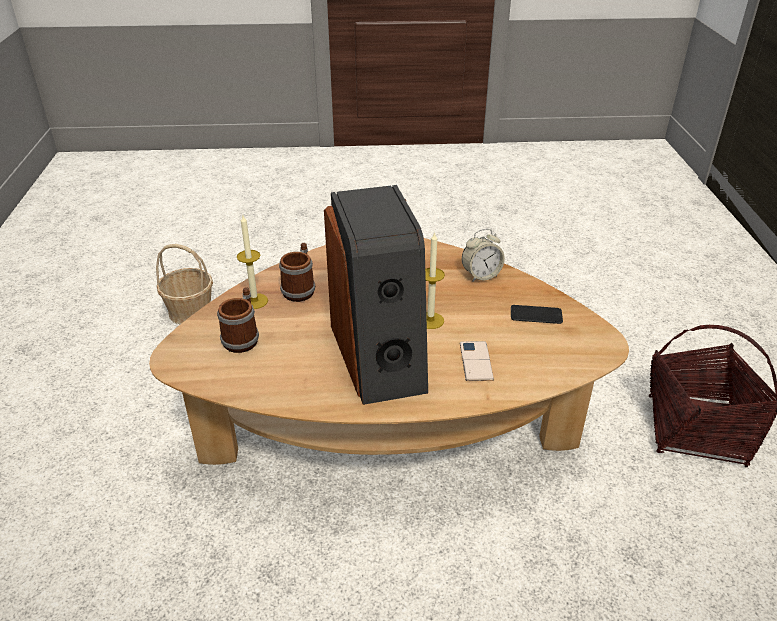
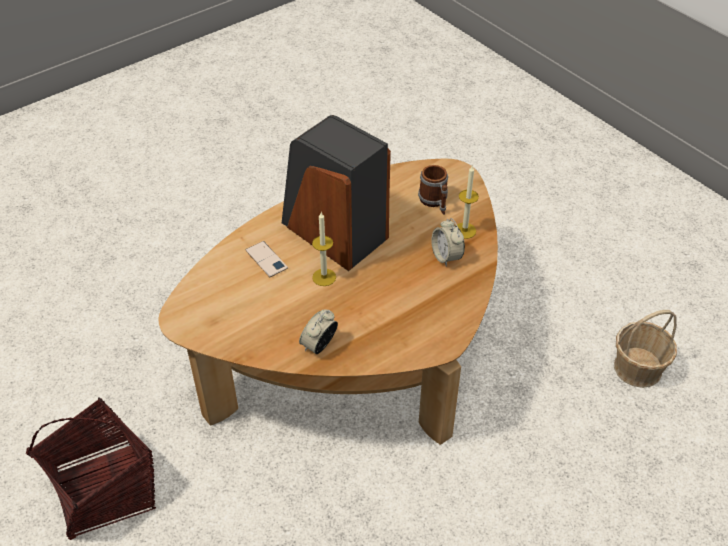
camera: 145 degrees right, 10 degrees up
(300, 289) = (446, 257): mug -> alarm clock
(536, 315) = (246, 323): phone -> none

